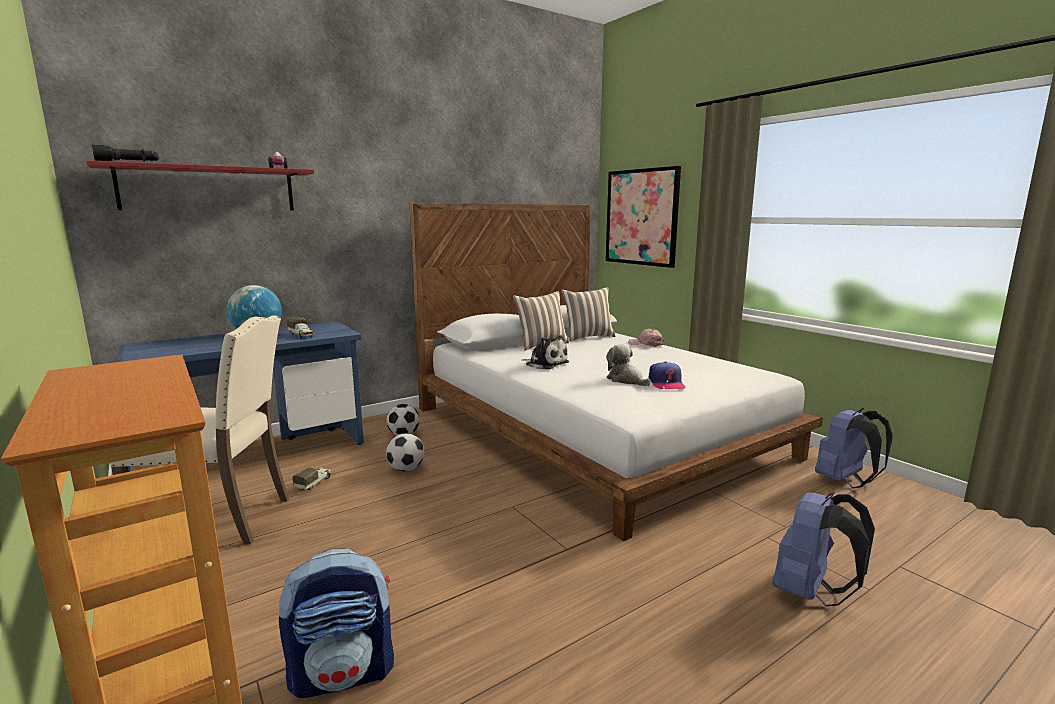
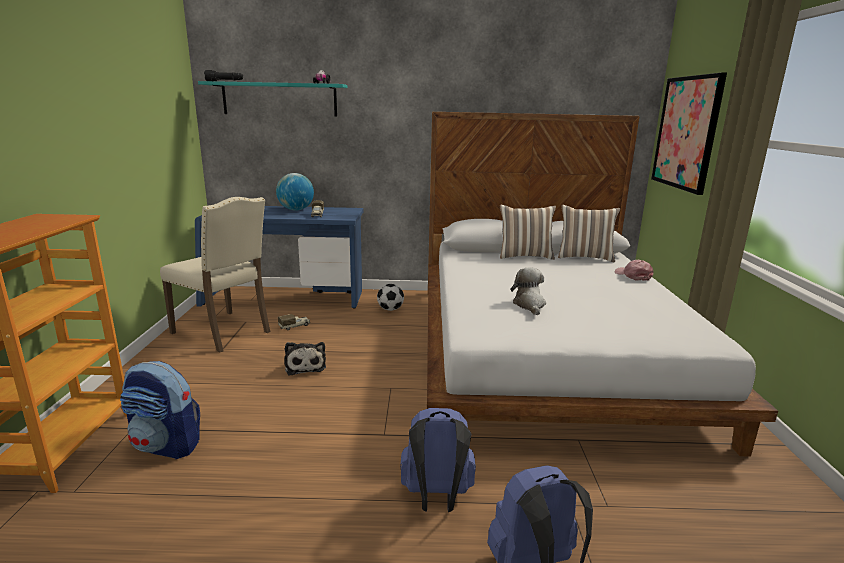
camera: 35 degrees right, 5 degrees up
(209, 189) = (279, 99): red shelf -> turquoise shelf
(406, 469) = (359, 335): football -> none
(545, 364) = (492, 274): plush toy -> plush toy (305, 366)
(666, 383) = (566, 318): cap -> none
(845, 481) = (766, 497): blue backpack -> blue backpack (436, 498)

